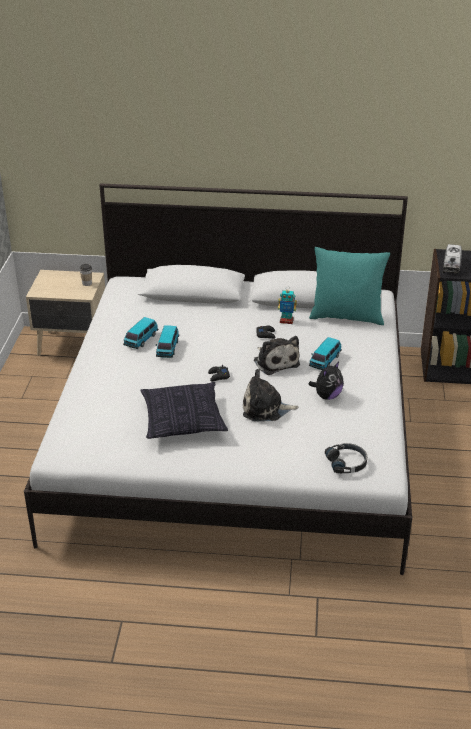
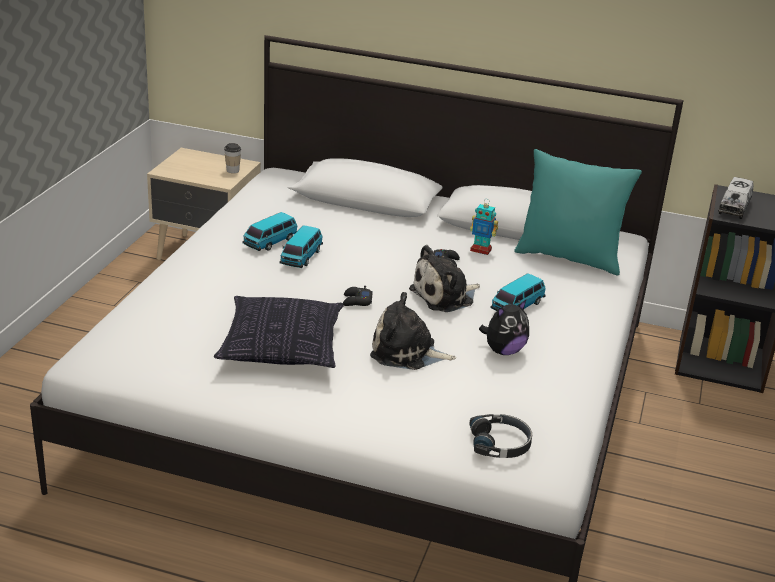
camera: 10 degrees right, 5 degrees down
(275, 362) = (445, 296): plush toy -> plush toy turned 75 degrees clockwise

